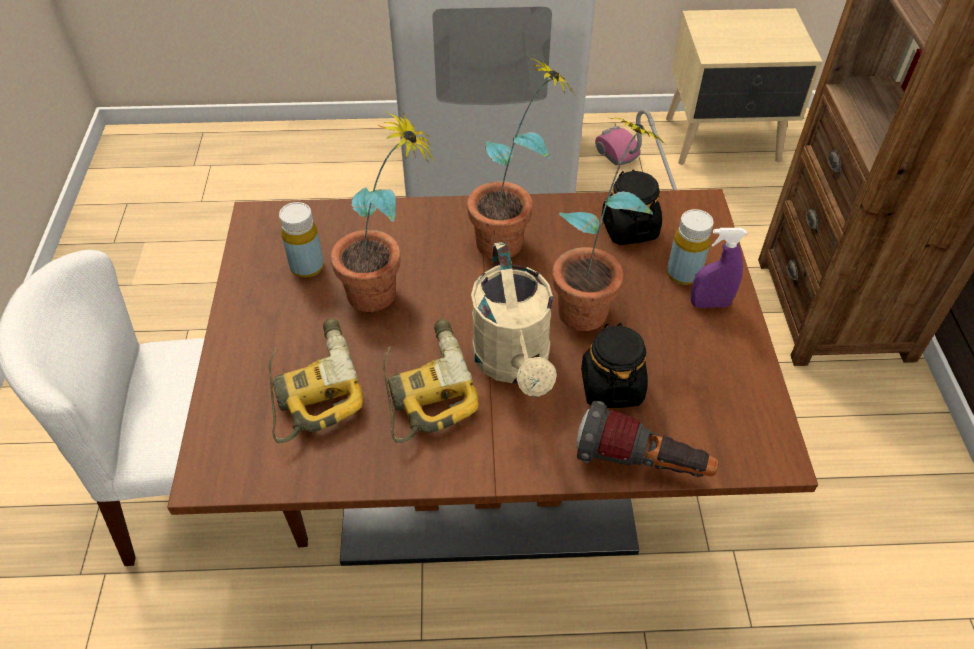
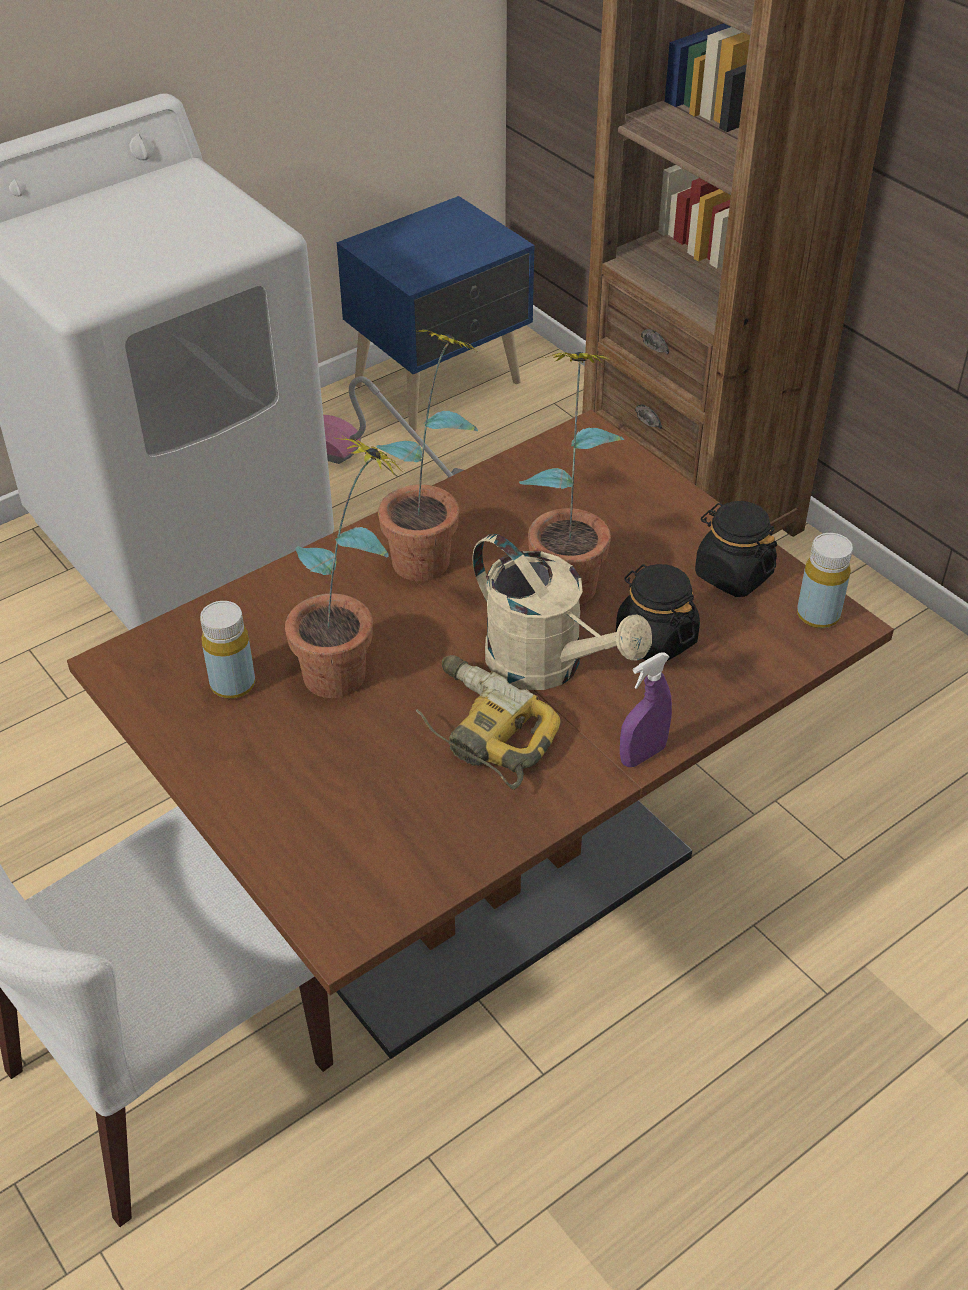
camera: 35 degrees left, 5 degrees down
(312, 386) = (364, 793): power drill -> none
(629, 228) = (537, 487): black jar -> black jar (733, 574)
(642, 464) = (742, 690): flashlight -> none
(683, 274) = (628, 506): yellow bottle -> yellow bottle (818, 615)
(710, 304) = (676, 522): purple spray bottle -> purple spray bottle (642, 755)
(724, 141) = (441, 385): beige nightstand -> blue nightstand

